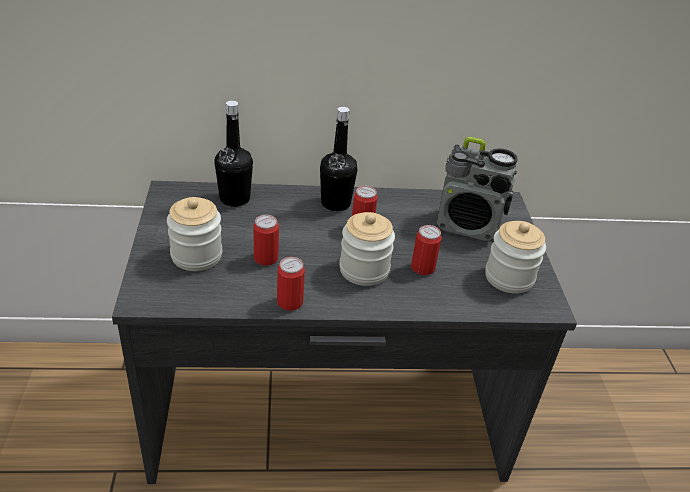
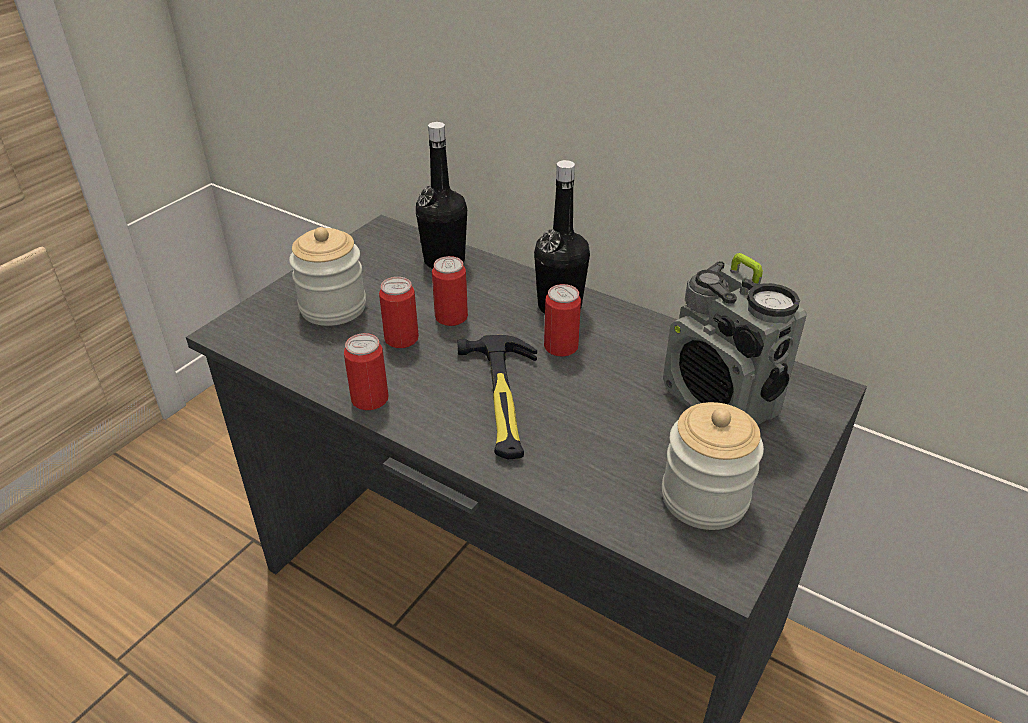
camera: 40 degrees right, 0 degrees up
(364, 270) = (502, 399): jar -> hammer
(423, 268) = (585, 429): can -> can (451, 317)

